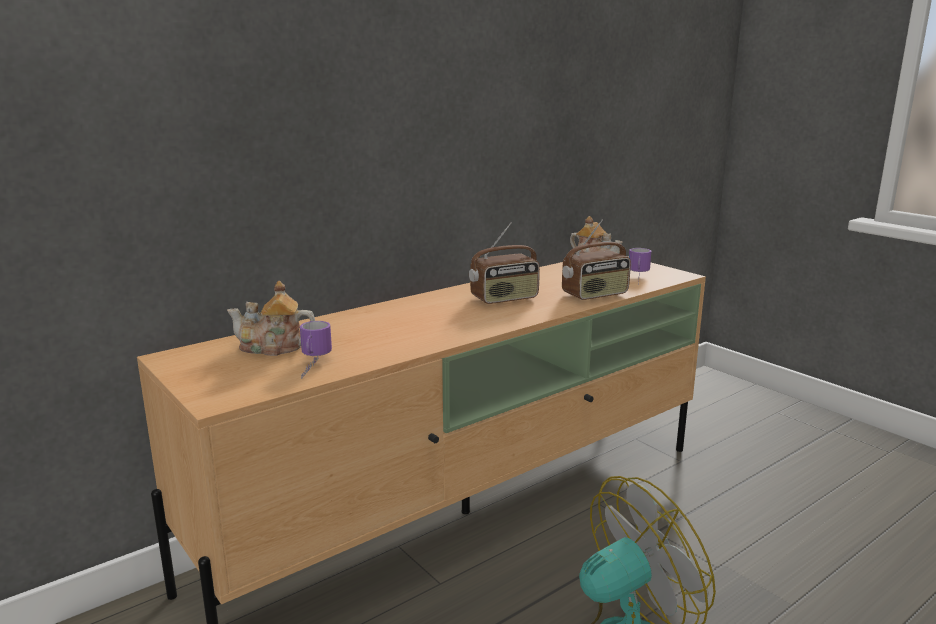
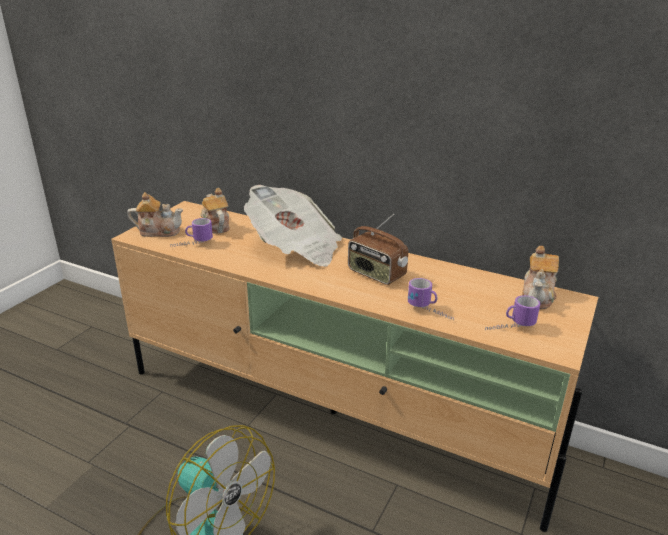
camera: 65 degrees right, 10 degrees up
(229, 382) = (158, 231): none -> teapot
(402, 318) = (295, 248): none -> newspaper
(595, 295) = (430, 312): radio -> mug

